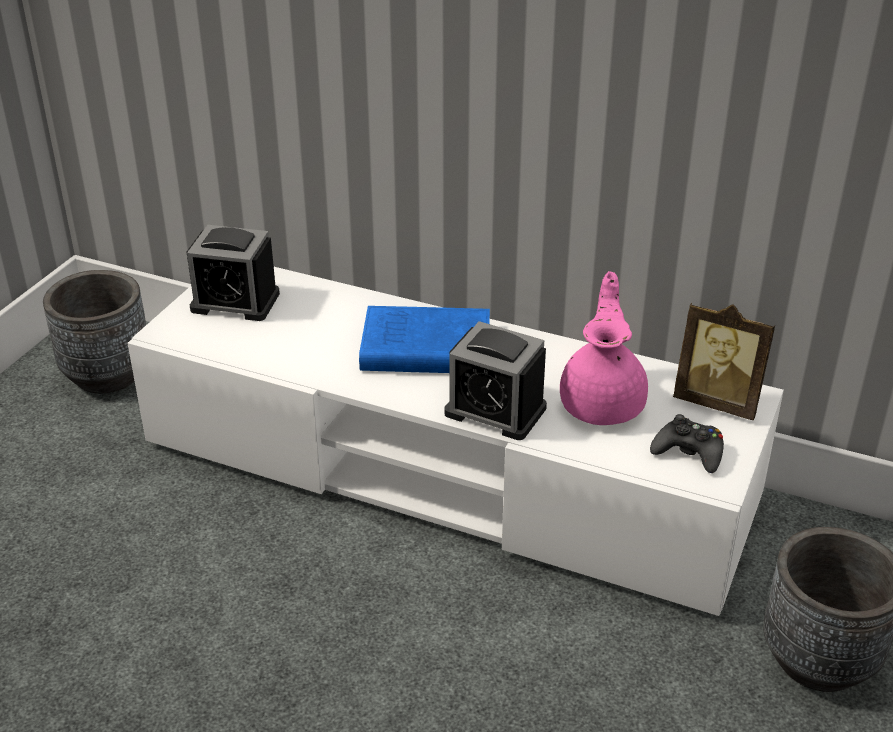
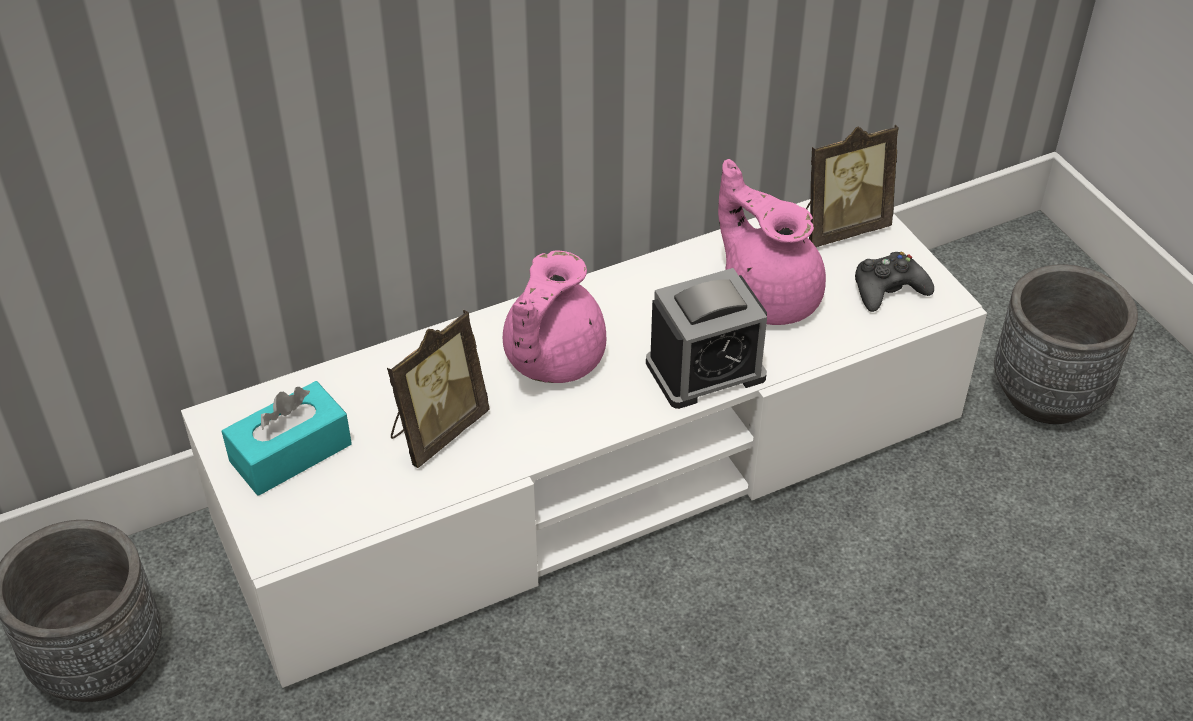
camera: 50 degrees left, 10 degrees up
(235, 302) = (290, 453): alarm clock -> turquoise tissue box
(311, 338) = (436, 430): none -> picture frame
(422, 348) = (550, 360): blue book -> pink teapot

